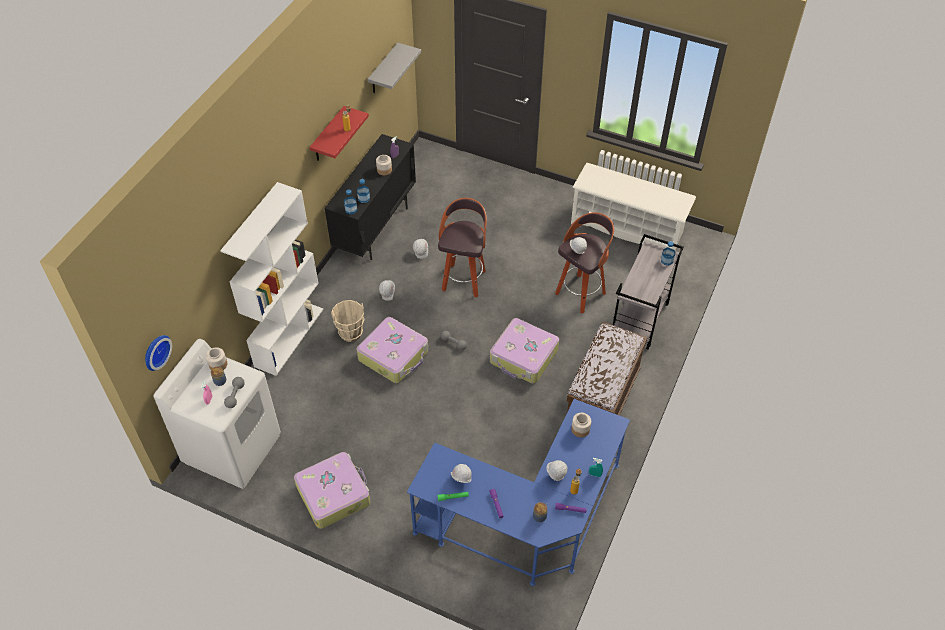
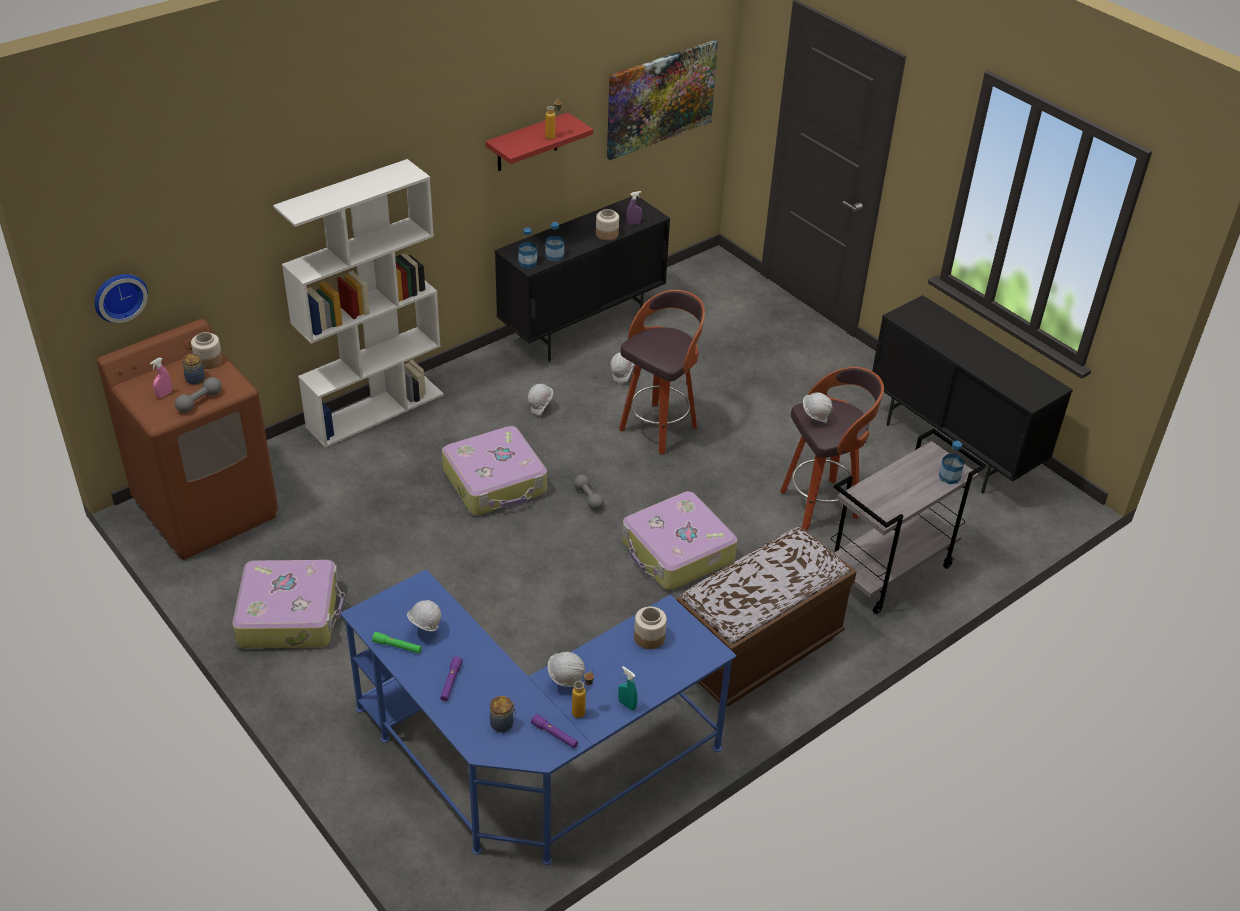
camera: 25 degrees right, 10 degrees down
(233, 448) = (207, 508): white washing machine -> brown washing machine
(350, 333) = (458, 434): beige bucket -> none
(383, 70) = (660, 98): grey shelf -> picture
(627, 228) = (951, 448): white shoe rack -> black cabinet

